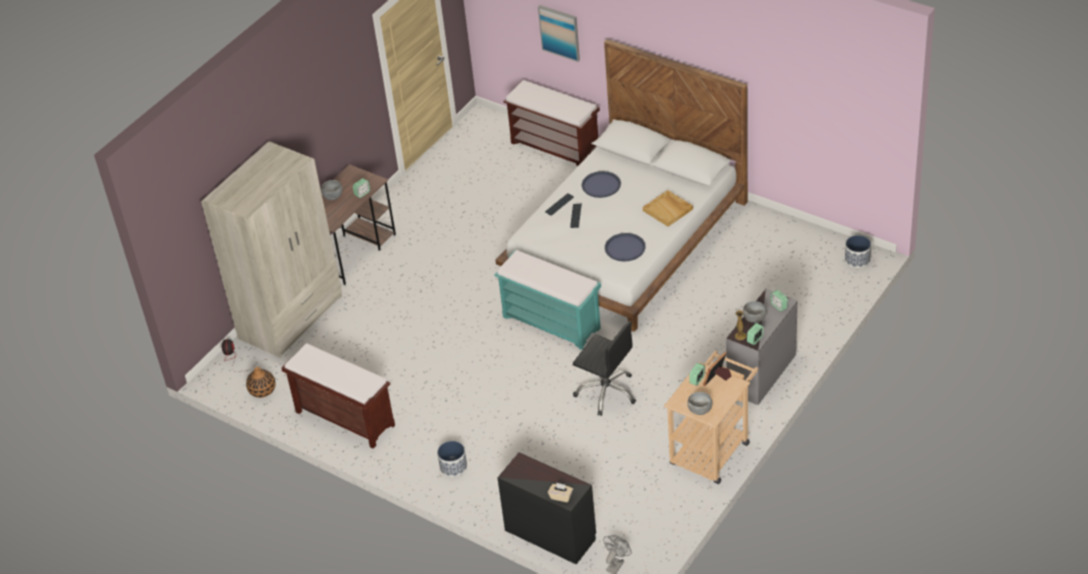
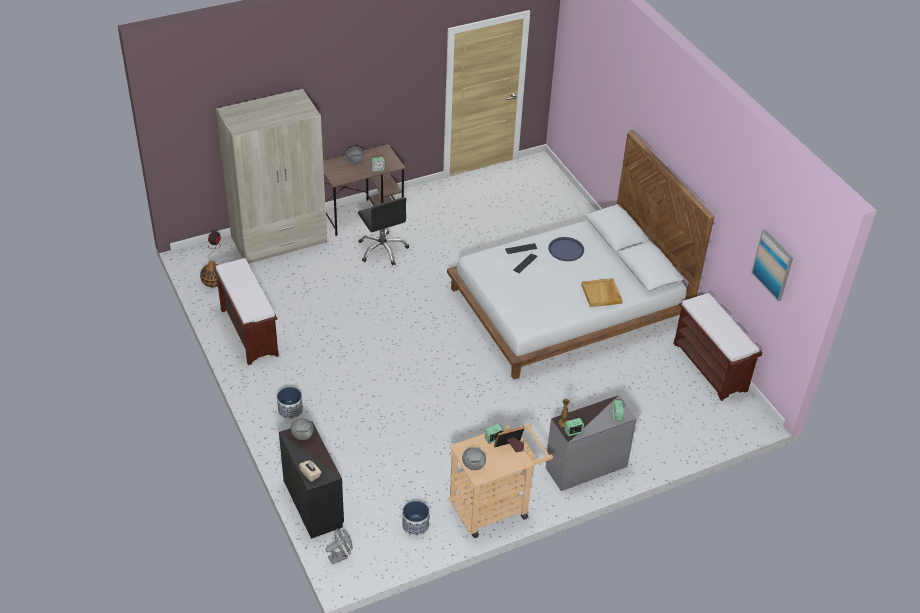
camera: 25 degrees right, 0 degrees up
(552, 322) = (458, 340): turquoise bench -> none
(556, 147) = (575, 209): brown bench -> brown bench (710, 367)
(559, 32) = (605, 112): picture -> picture (773, 265)
(606, 392) = (452, 415): black office chair -> black office chair (382, 249)
(625, 248) = (542, 307): blue tray -> none
(754, 319) = (587, 415): grey bowl -> grey bowl (302, 436)
(857, 260) = (743, 416): planter -> planter (415, 526)

